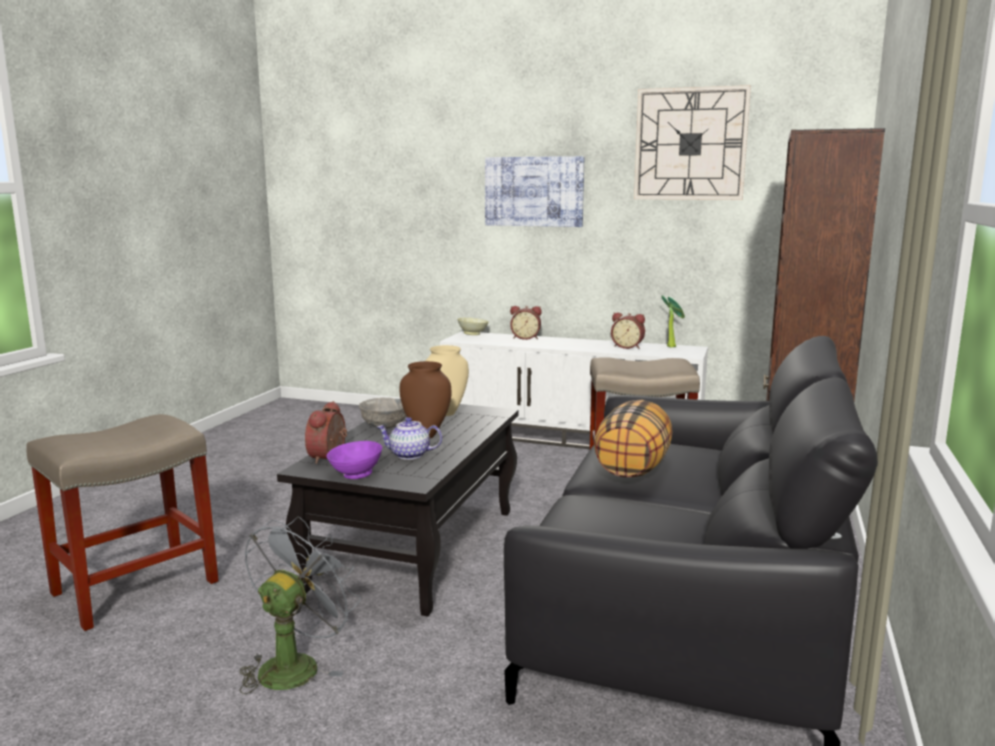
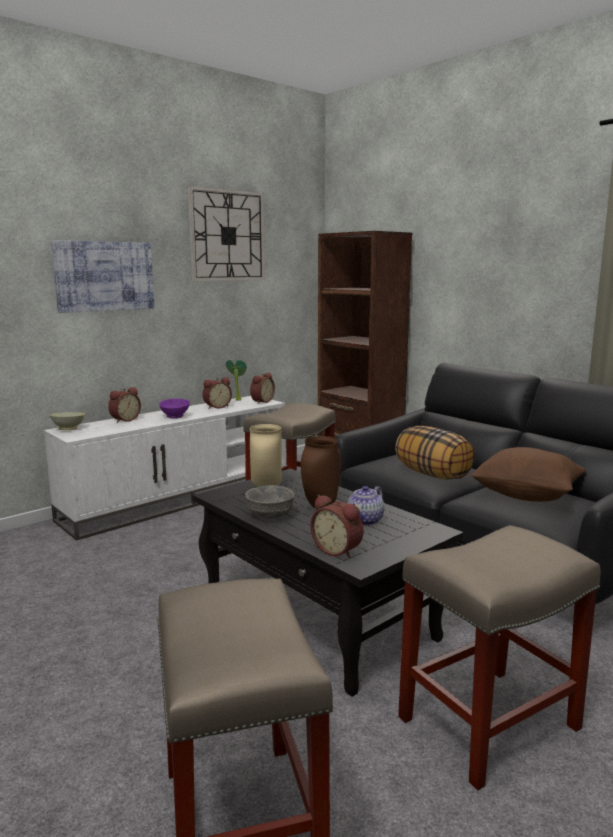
camera: 60 degrees left, 0 degrees up
(295, 664) = (487, 724): grey fan -> beige stool
(355, 475) = (397, 548): purple bowl -> purple bowl (174, 417)
(630, 521) = (526, 496): none -> brown pillow
(685, 353) = (261, 401): none -> alarm clock

